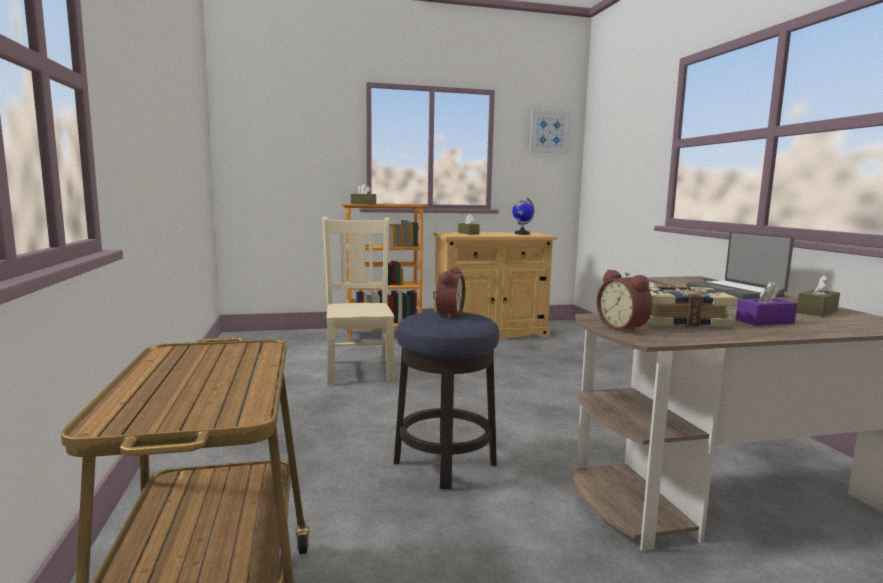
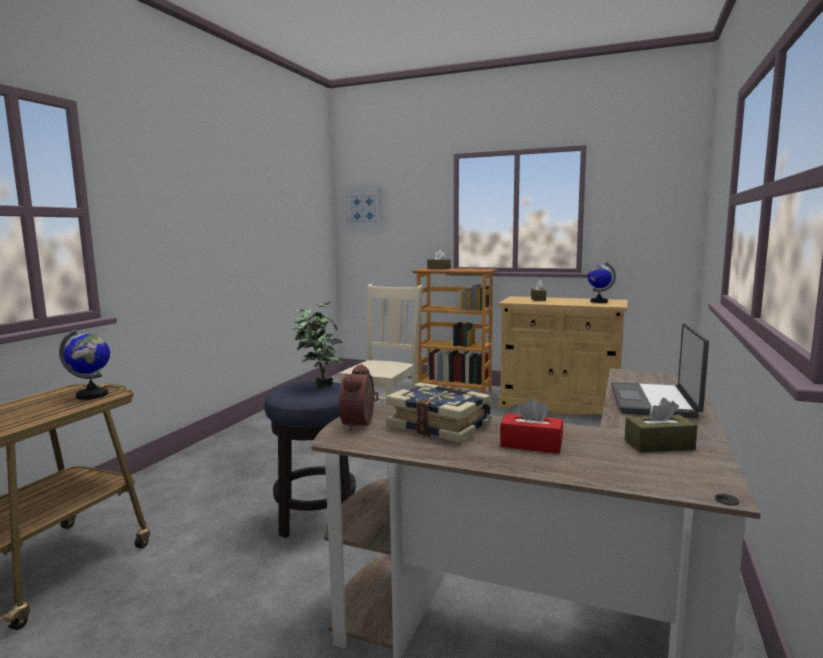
camera: 35 degrees right, 0 degrees up
(233, 351) = (92, 395): none -> globe
(447, 314) = (318, 386): alarm clock -> potted plant
(549, 132) = (655, 184): picture -> picture (364, 208)
(764, 321) = (531, 444): purple tissue box -> red tissue box

